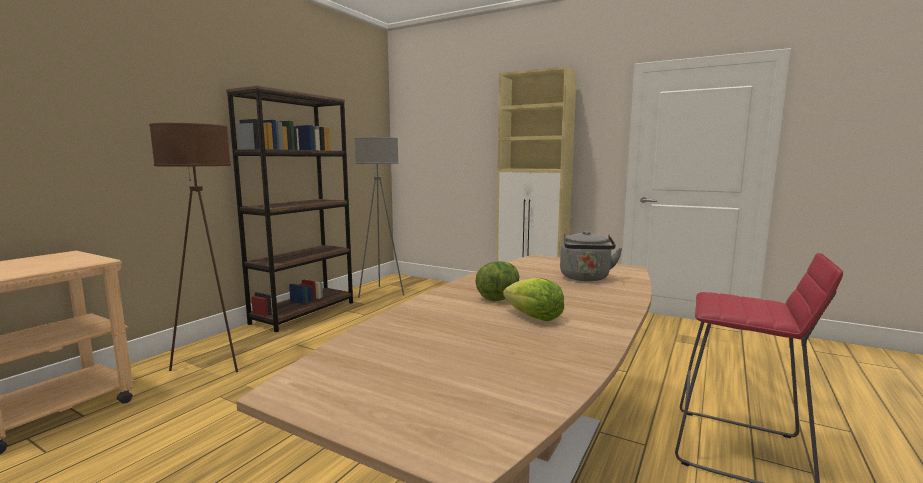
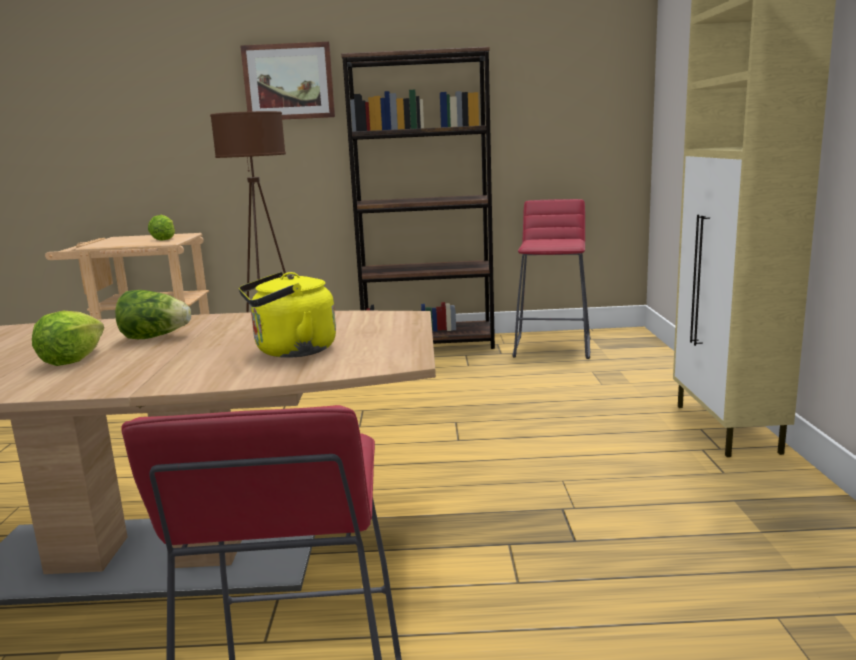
camera: 60 degrees right, 5 degrees up
(69, 260) = (164, 239): none -> lettuce
(174, 99) = (288, 82): none -> picture
(381, 293) = (553, 347): grey floor lamp -> red stool
(585, 278) = (291, 351): grey kettle -> yellow kettle

